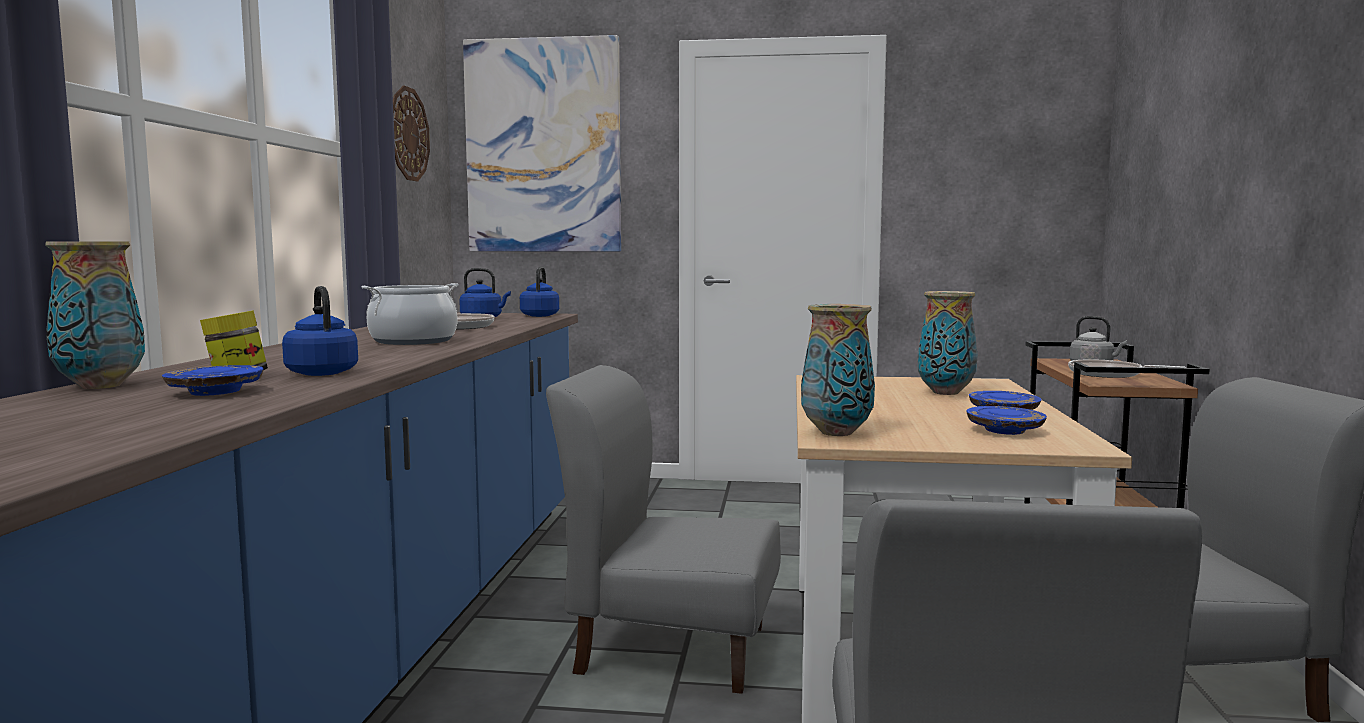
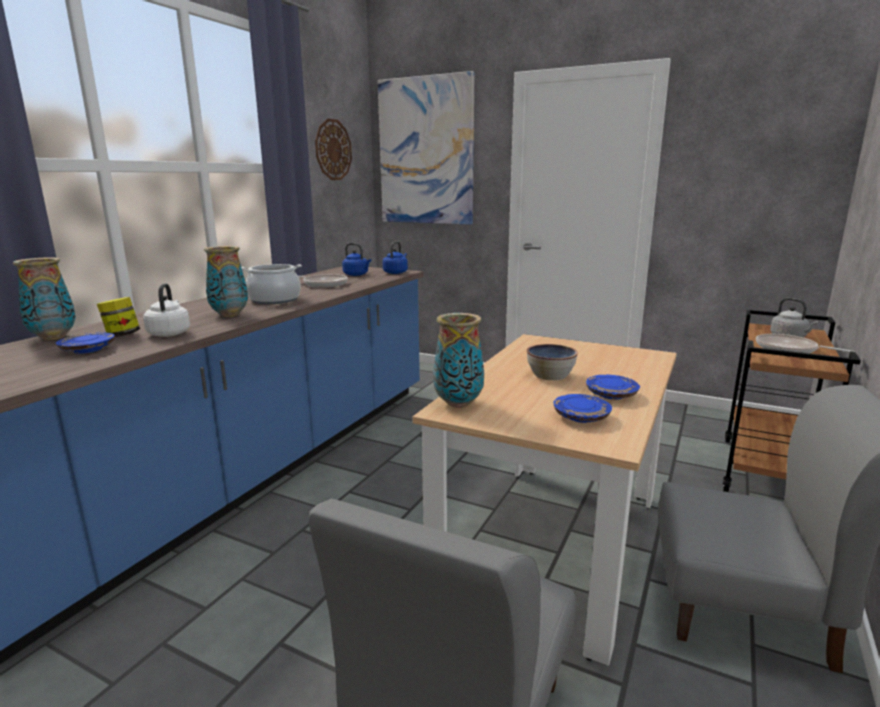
camera: 20 degrees right, 10 degrees up
(321, 372) = (170, 333): blue kettle -> white kettle
(671, 648) = (405, 504): grey chair -> none
(903, 404) = (550, 375): none -> bowl
(946, 392) = (601, 365): vase -> vase (230, 315)

